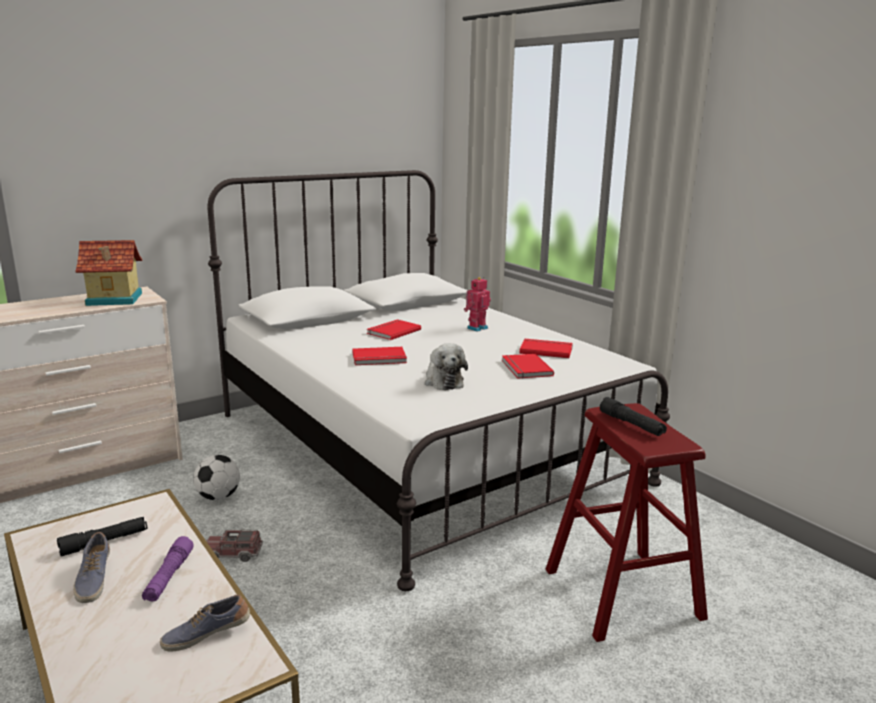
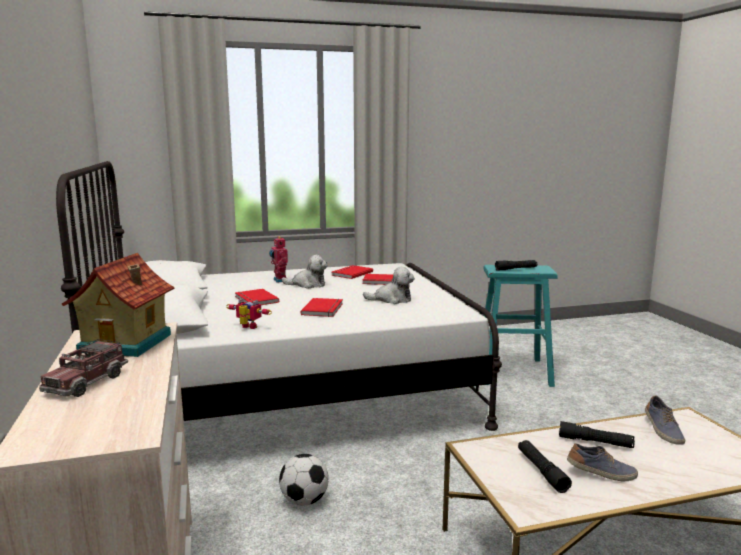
camera: 70 degrees left, 5 degrees down
(169, 577) = (595, 442): purple flashlight -> black flashlight
(233, 554) = (419, 497): toy truck -> toy truck (86, 382)
(302, 343) = (247, 328): none -> toy robot
(470, 340) = (308, 285): none -> plush toy
(622, 593) = (513, 371): red stool -> turquoise stool

